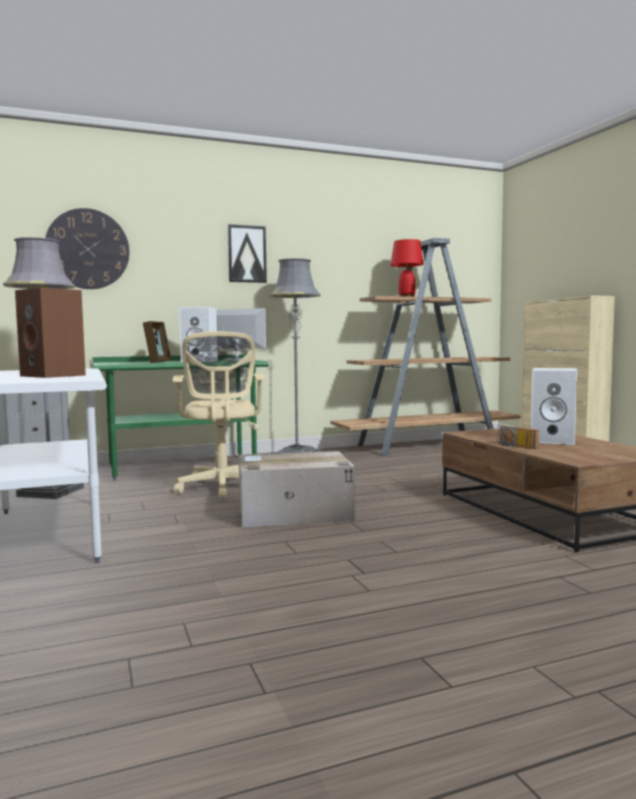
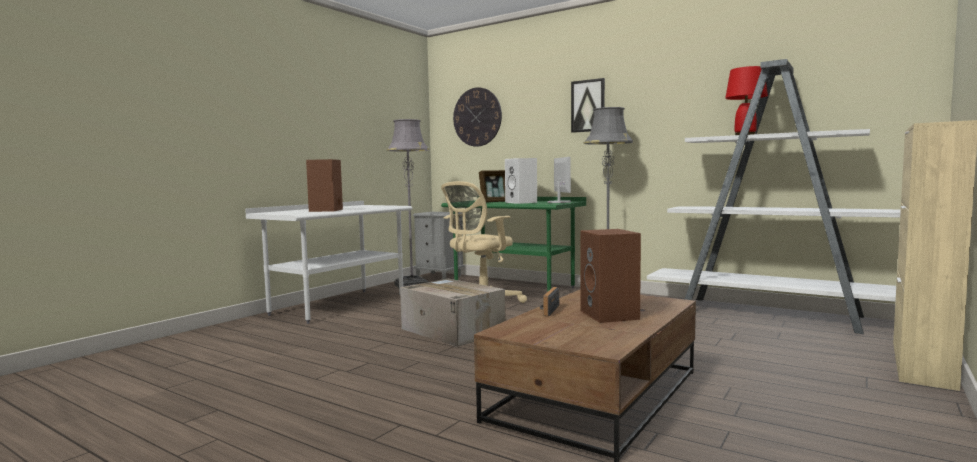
camera: 55 degrees right, 0 degrees up
(428, 445) = (773, 315): brown bookcase -> white bookcase
(553, 440) = (611, 315): white speaker -> brown speaker

